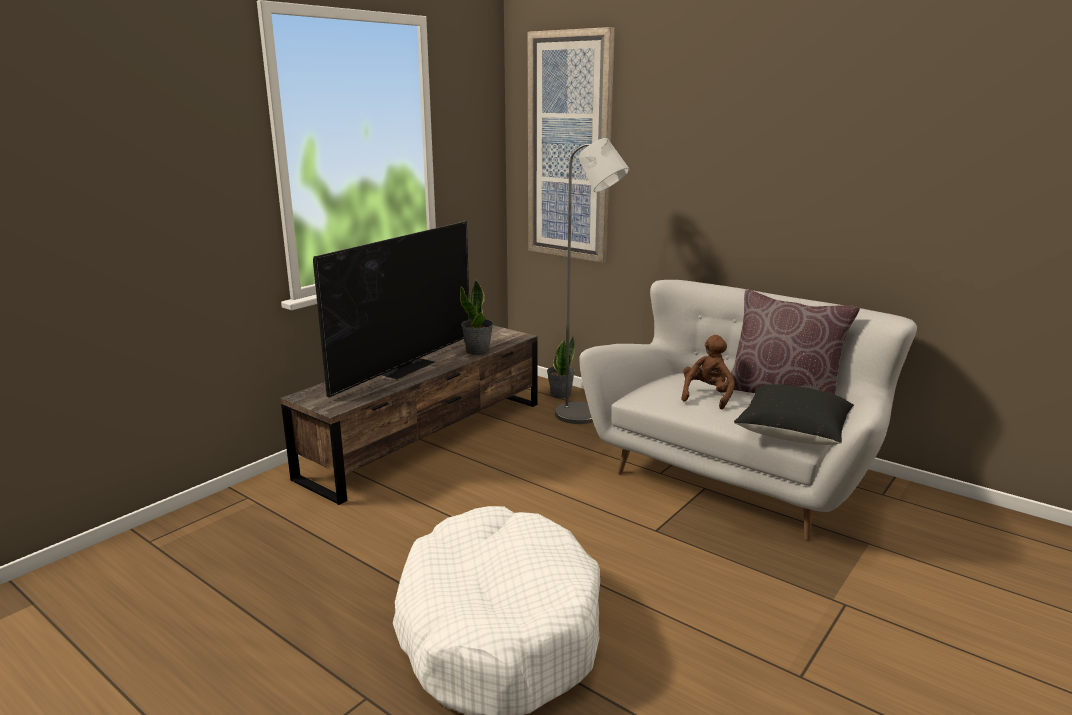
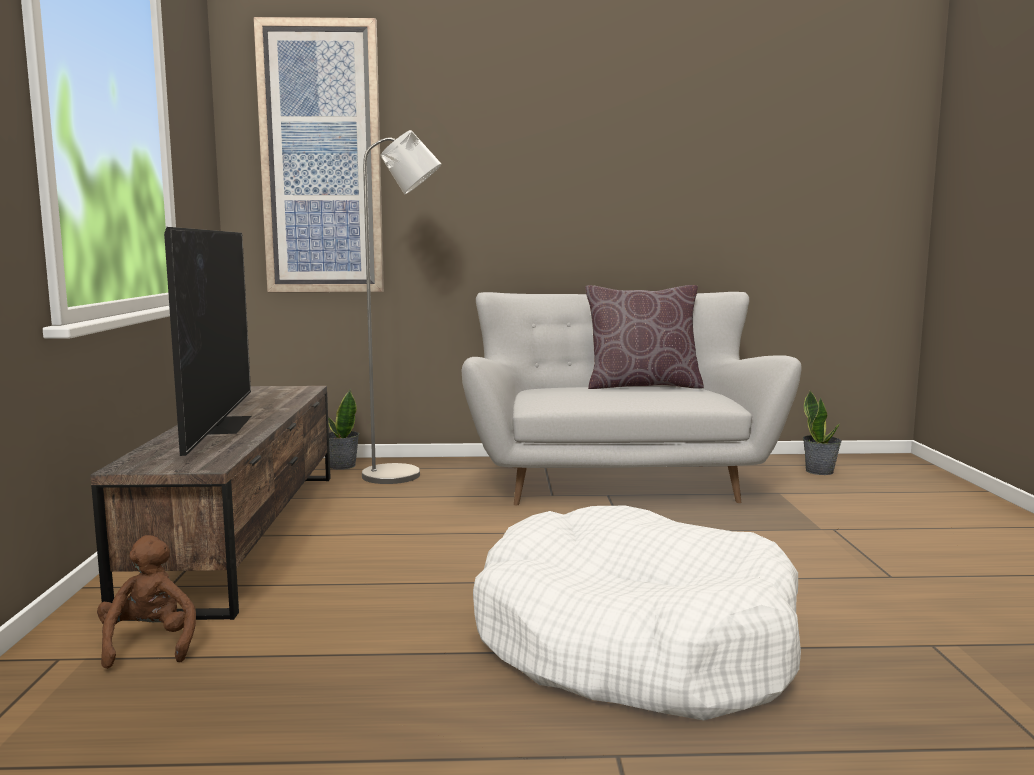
camera: 40 degrees left, 10 degrees down
(478, 351) = (285, 402): potted plant -> potted plant (820, 471)
(707, 396) = (591, 394): brown plush toy -> brown plush toy (149, 644)
(792, 433) = (704, 400): black pillow -> none

